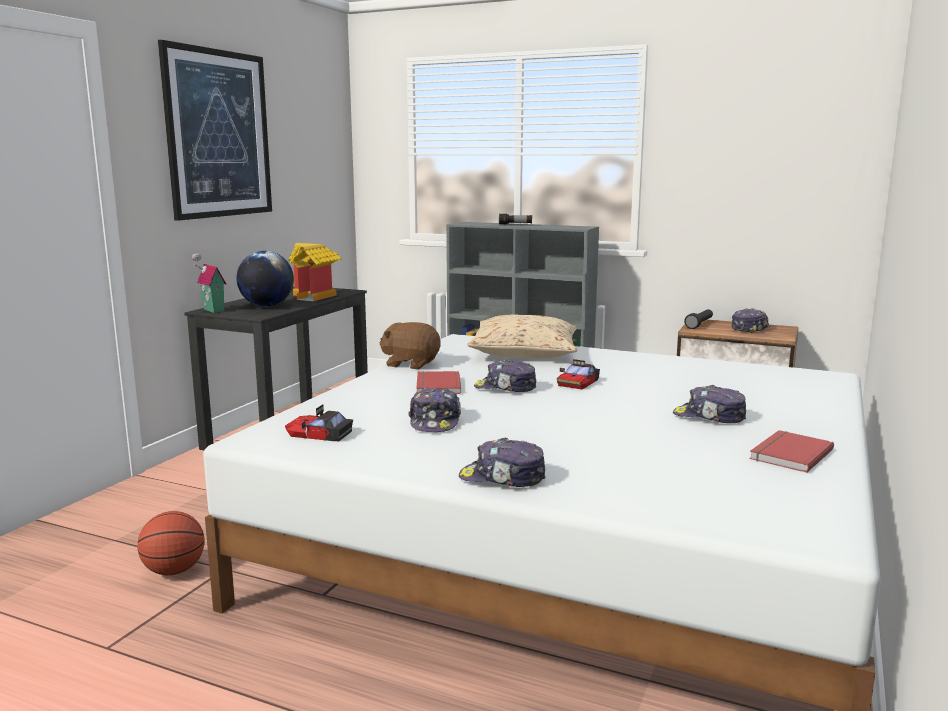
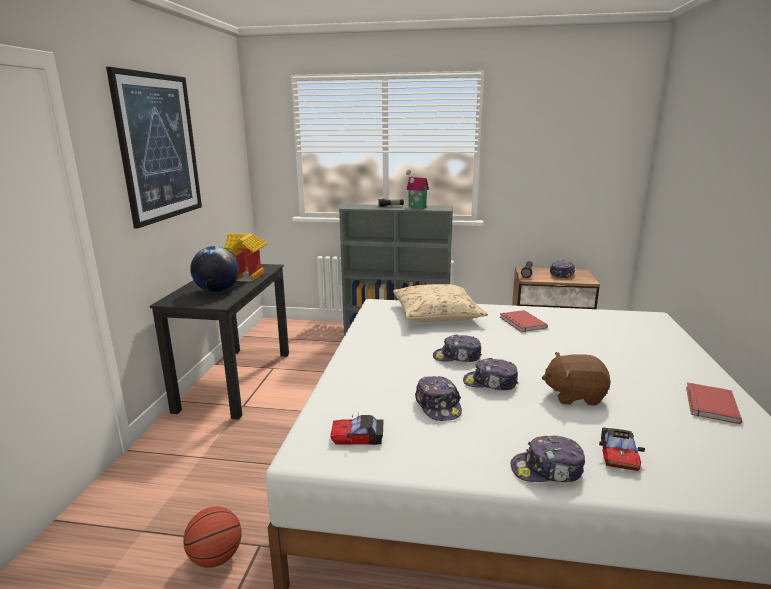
camera: 15 degrees left, 5 degrees up
(211, 310) = (173, 301): toy house -> toy house (416, 207)
(410, 364) = (364, 337): brown plush toy -> brown plush toy (574, 395)
(436, 386) = (404, 361): red book -> red book (521, 323)
(578, 383) = (503, 344): toy car -> toy car (619, 454)
(709, 417) = (622, 371): cap -> cap (490, 383)

